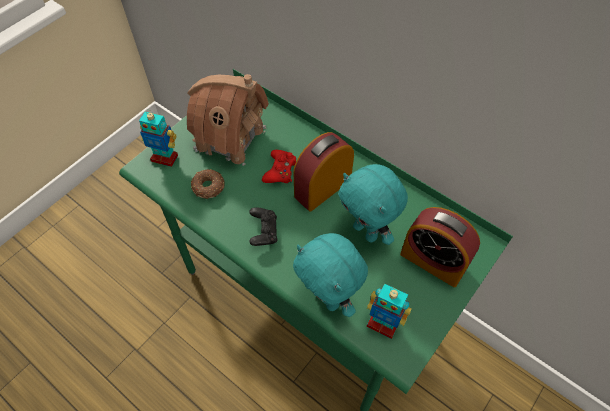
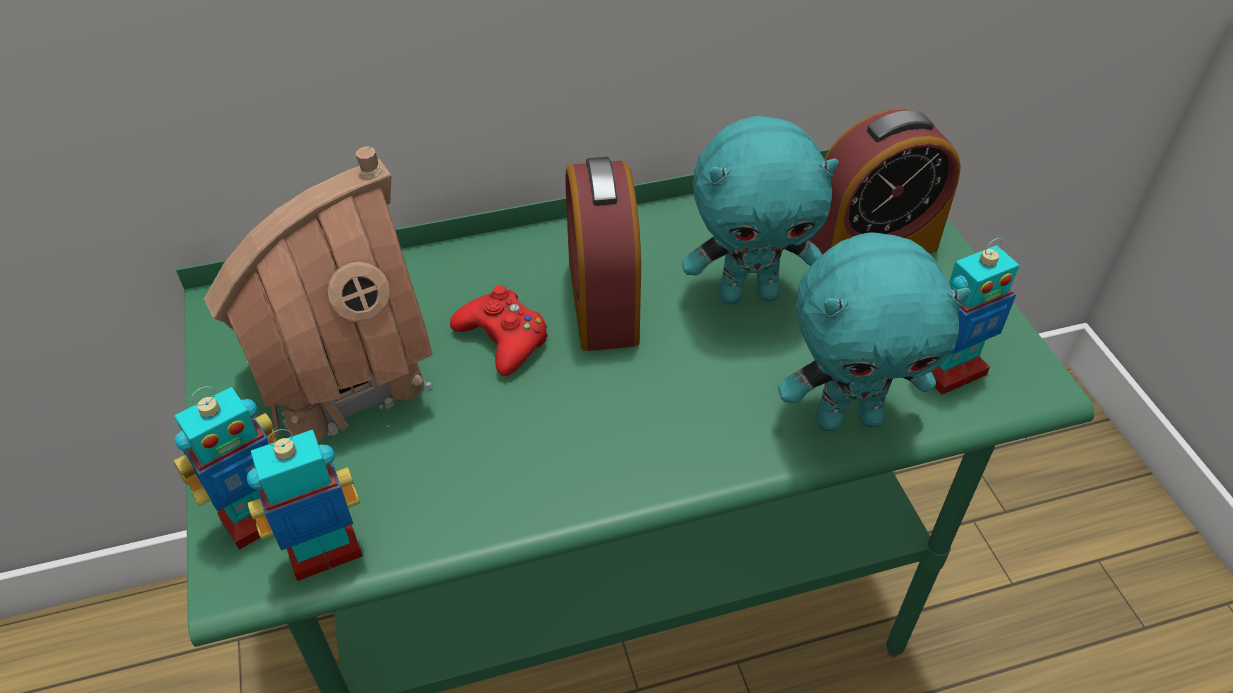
camera: 55 degrees left, 10 degrees down
(163, 182) = (325, 553): none -> toy robot
(209, 187) = (427, 474): donut -> none
(263, 232) = (623, 437): black game controller -> none

